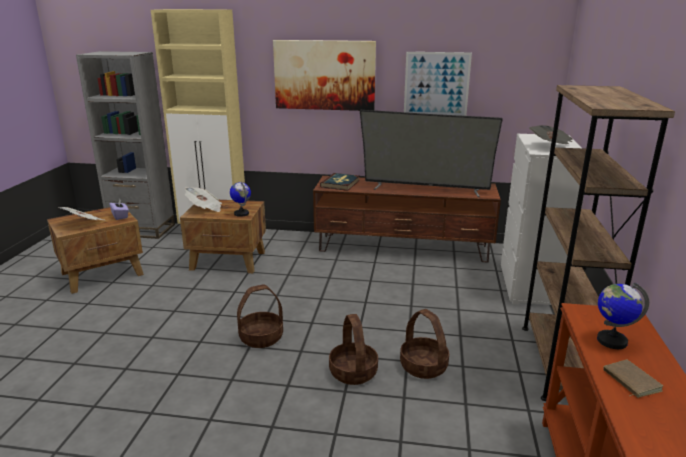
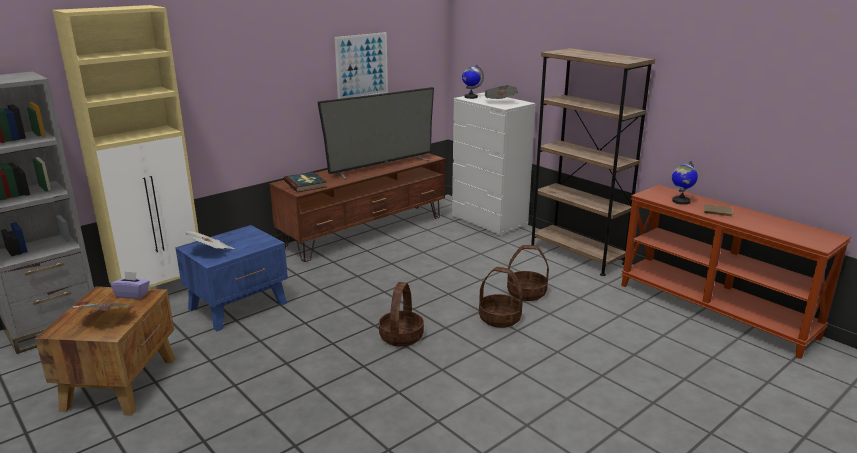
camera: 50 degrees left, 0 degrees up
(229, 261) = (239, 306): brown side table -> blue side table
(241, 213) = (261, 241): globe -> globe (470, 97)
(324, 75) = (260, 71): picture -> none

